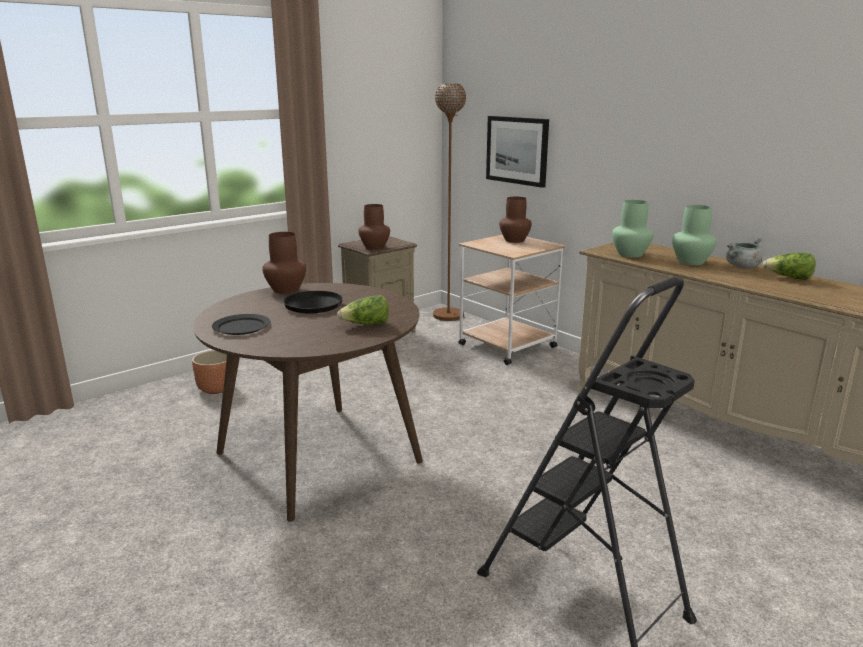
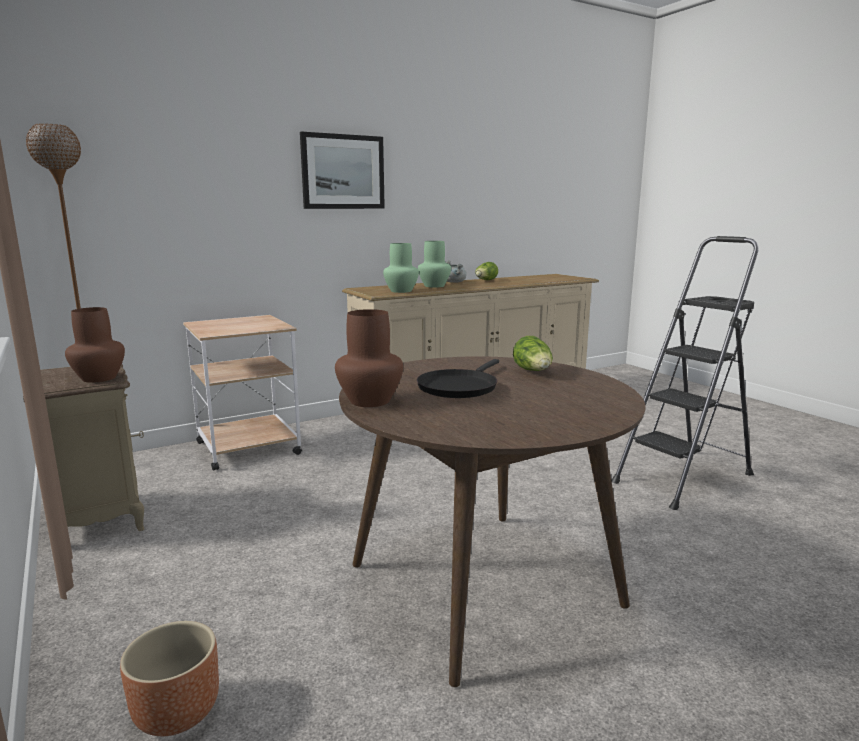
camera: 80 degrees left, 5 degrees down
(242, 327) = (542, 419): black plate -> none
(514, 240) = (223, 323): brown vase -> none
(517, 150) = (173, 218): picture -> picture (343, 172)

